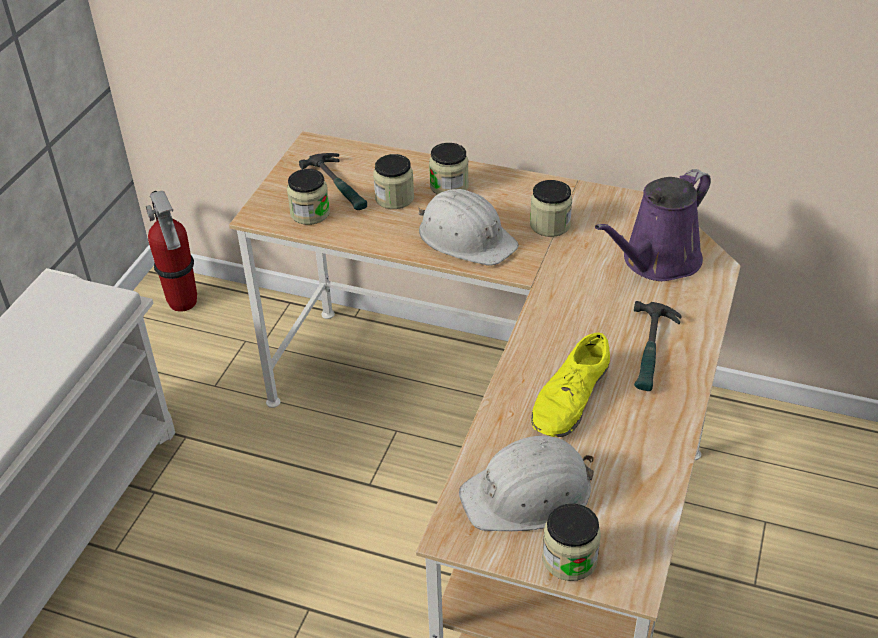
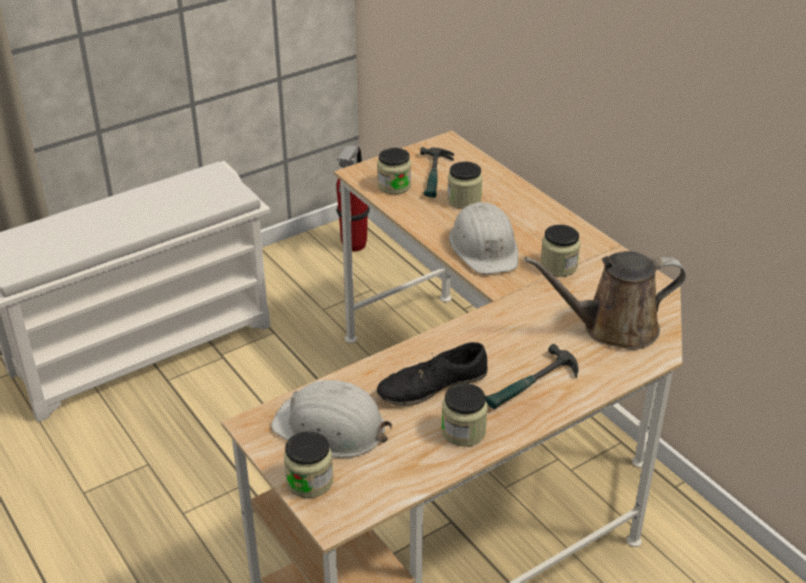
camera: 35 degrees right, 5 degrees down
(449, 186) = (513, 208): jar -> jar (463, 431)
(570, 398) = (432, 385): yellow shoe -> black shoe
(656, 261) = (613, 328): purple watering can -> brown watering can

